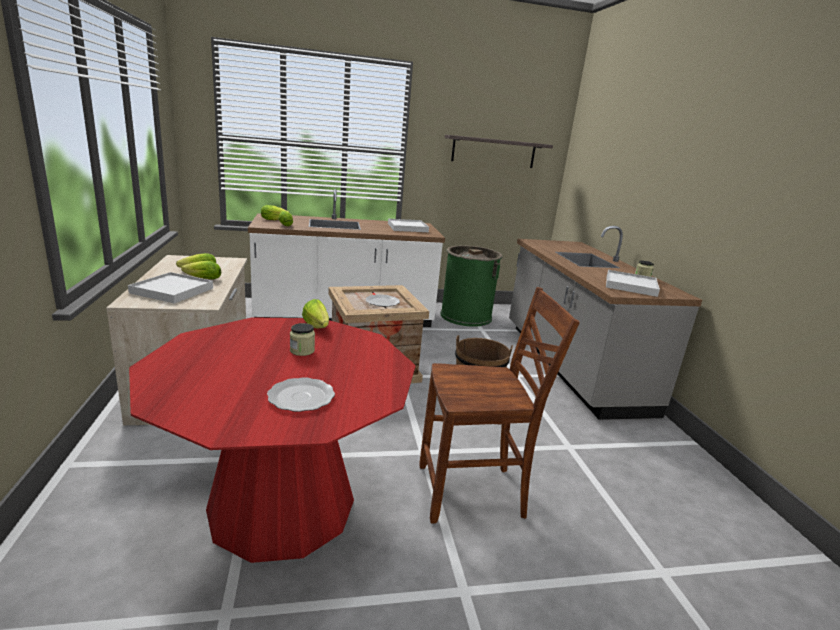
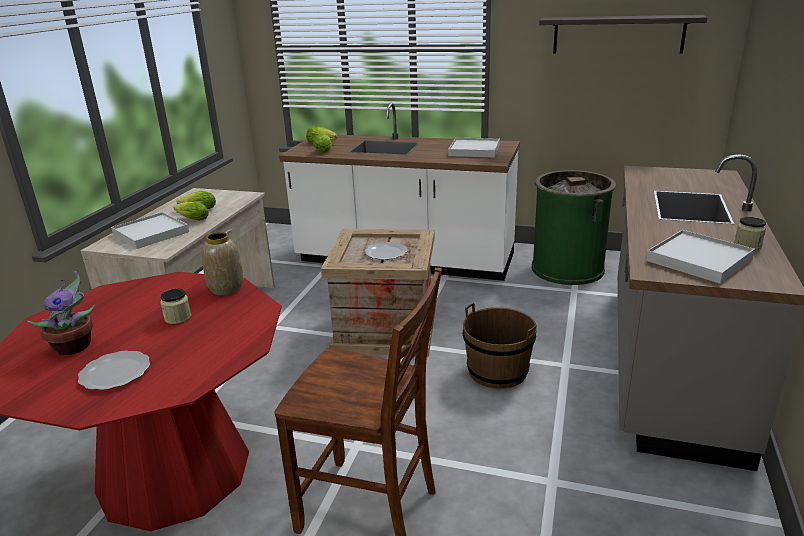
camera: 30 degrees right, 5 degrees up
(228, 383) = (75, 346): none -> potted plant
(317, 326) = (227, 288): lettuce -> vase

